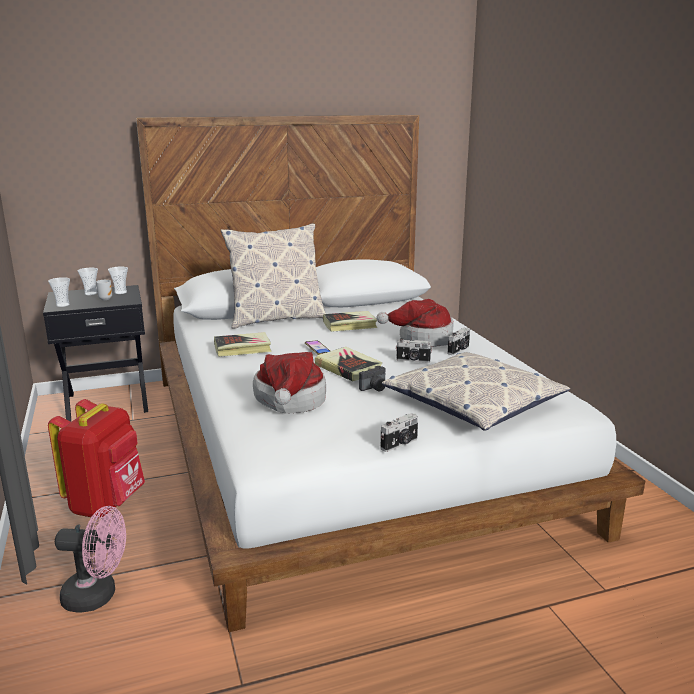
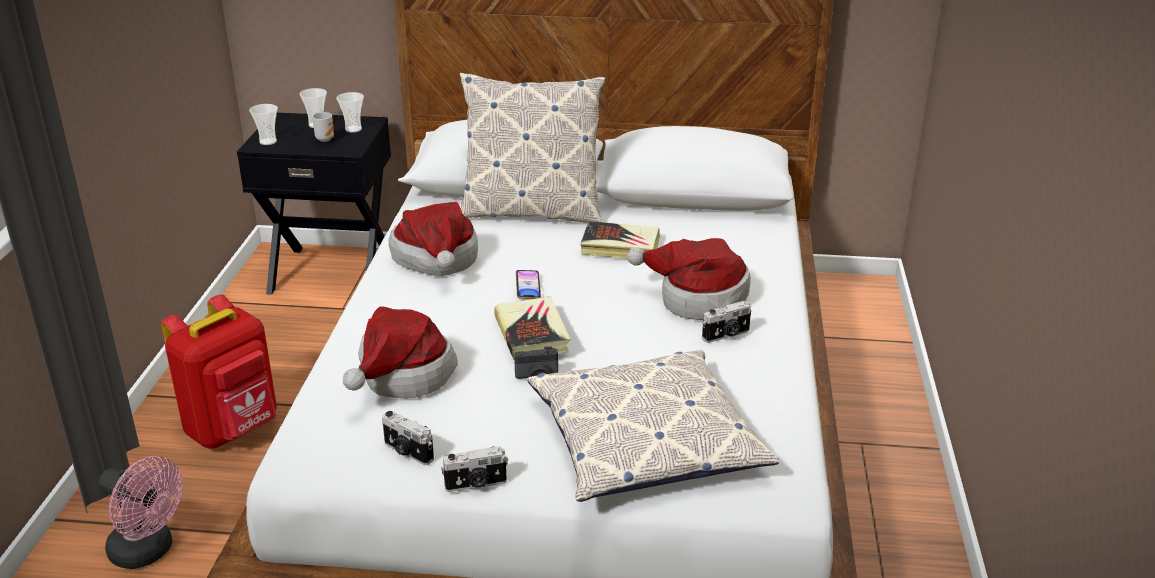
camera: 25 degrees right, 10 degrees up
(242, 348) = (437, 261): book -> hat
(413, 360) = (641, 339): camera -> camera (407, 452)

